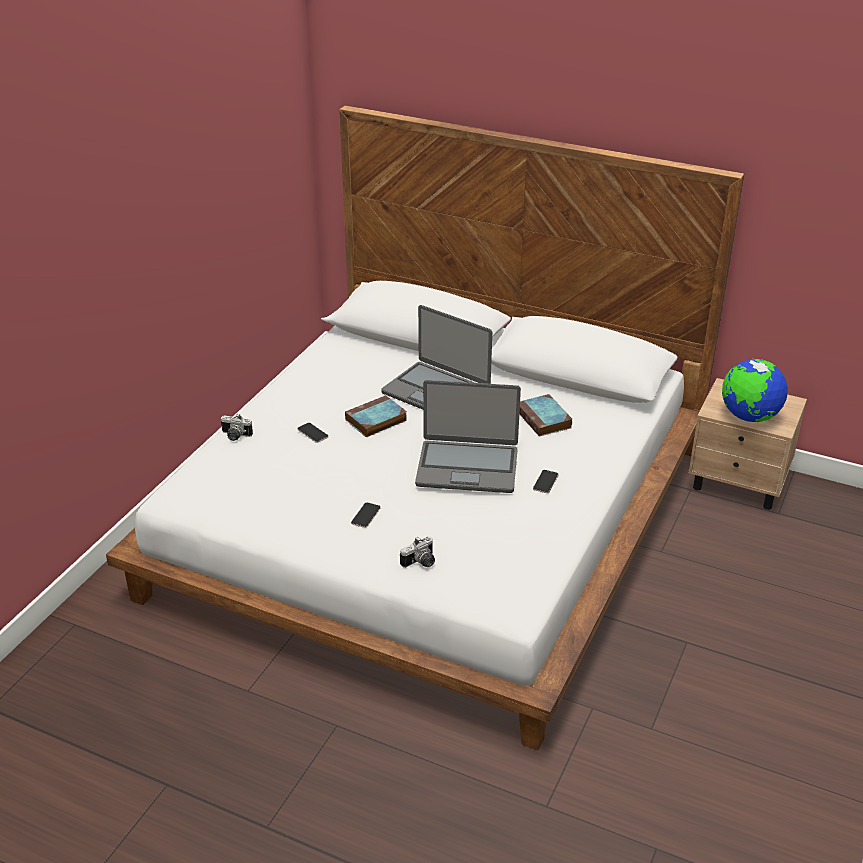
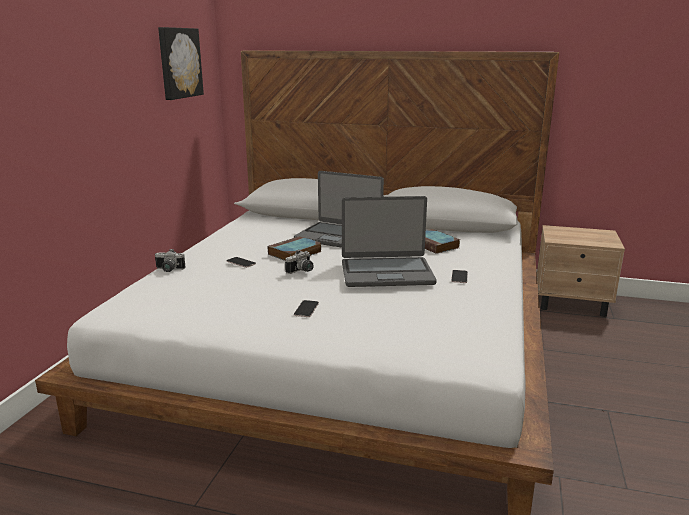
camera: 10 degrees left, 15 degrees down
(257, 145) = (179, 63): none -> picture
(421, 563) = (375, 337): camera -> camera (302, 271)
(749, 417) = (583, 240): globe -> none

